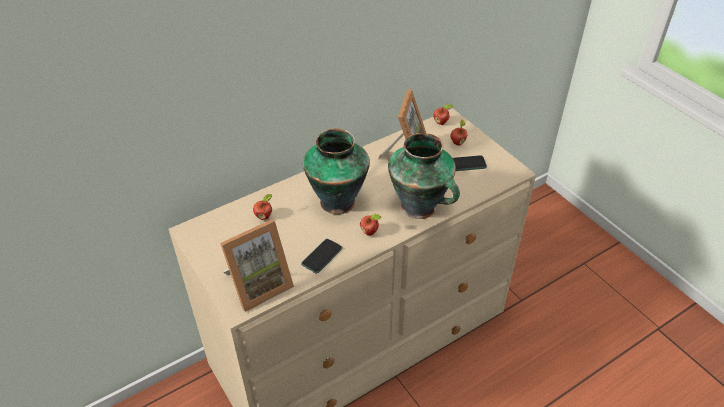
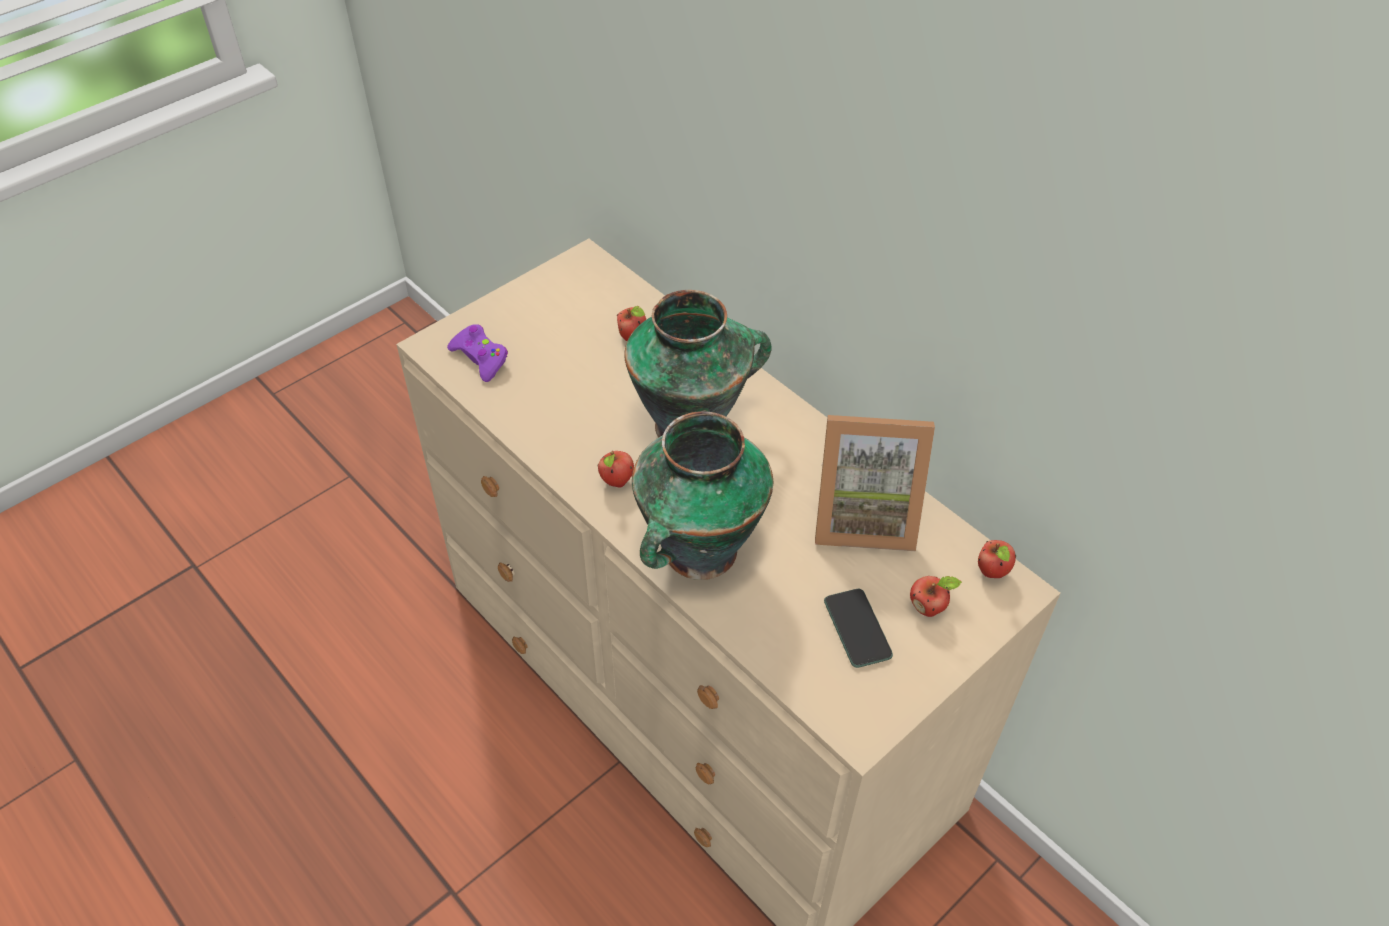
camera: 80 degrees right, 5 degrees up
(258, 285) = (480, 358): picture frame -> purple game controller
(322, 256) = (549, 424): phone -> none

